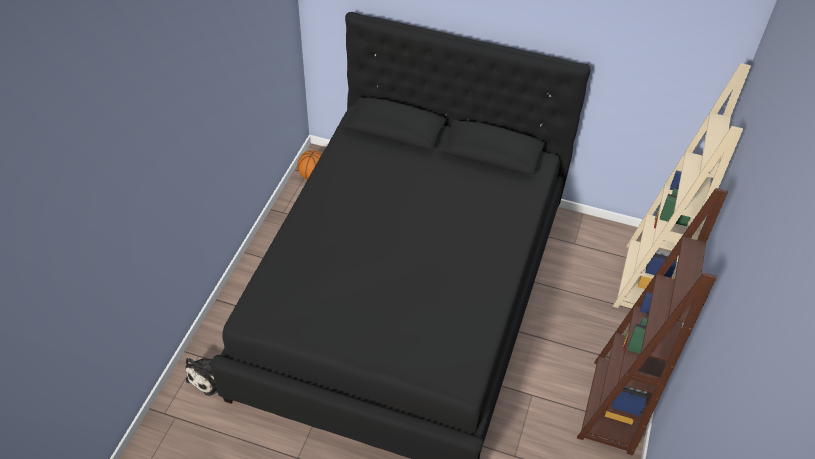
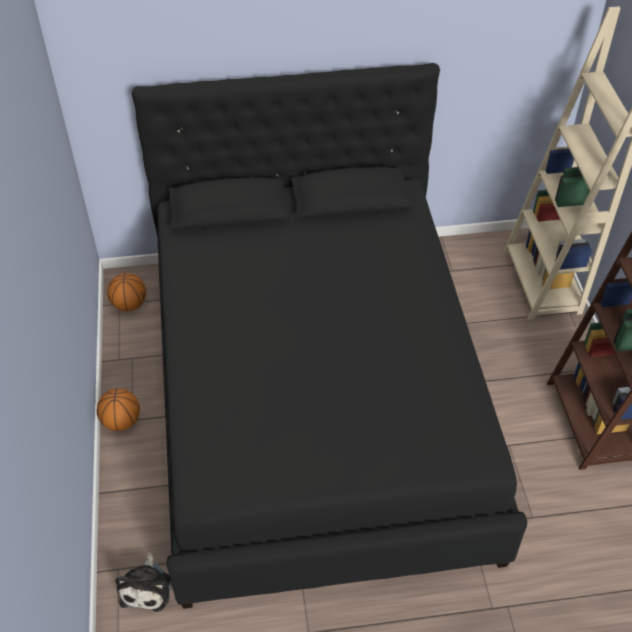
camera: 25 degrees left, 0 degrees up
(259, 257) = (121, 421): none -> basketball

